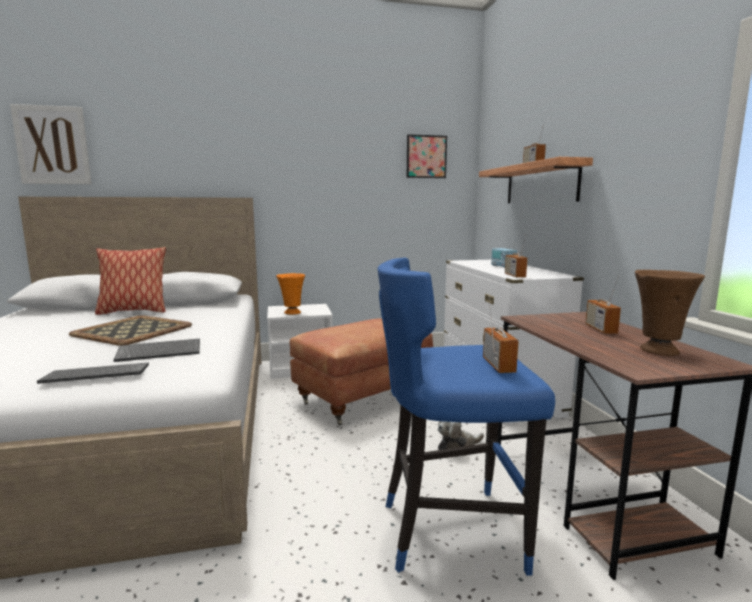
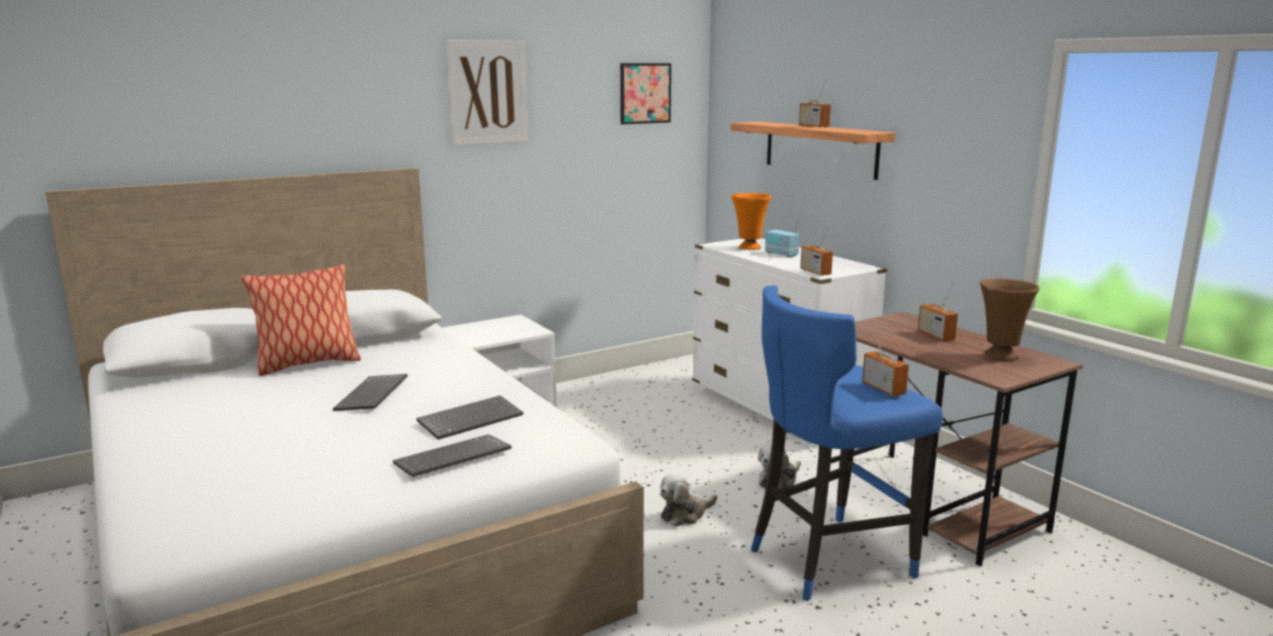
camera: 20 degrees left, 5 degrees up
(52, 145) = (93, 102): picture -> picture (487, 92)
(133, 331) = (373, 395): tray -> keyboard
(292, 313) = (494, 336): orange vase -> orange vase (748, 248)
(358, 461) = (685, 514): none -> plush toy
(362, 398) = (624, 441): brown ottoman -> none

